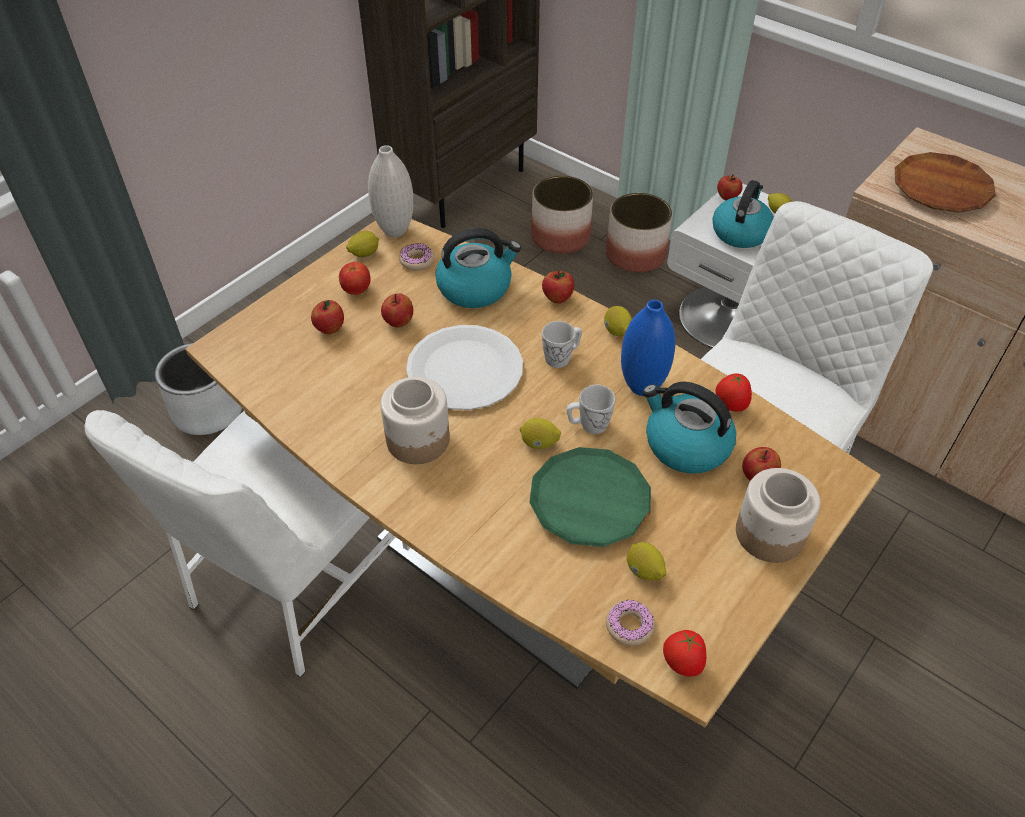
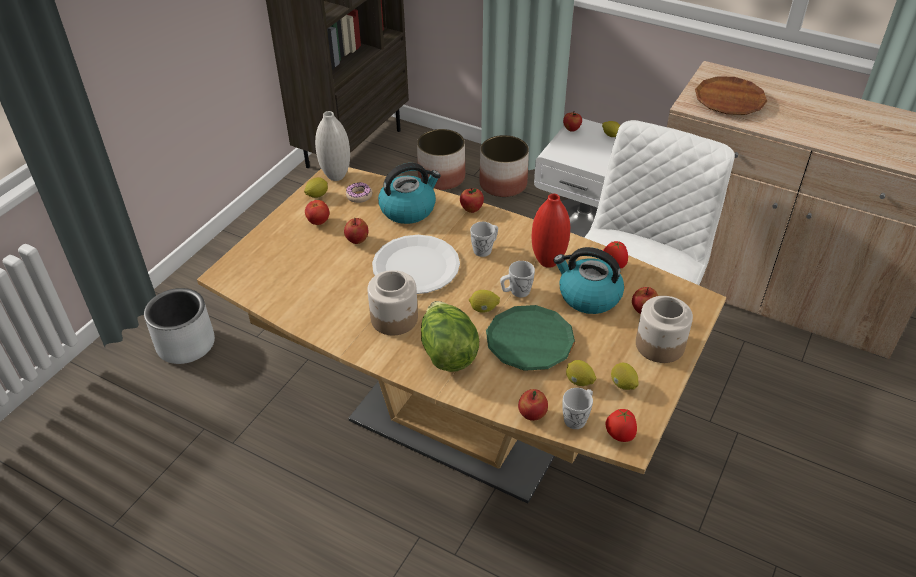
camera: 10 degrees left, 5 degrees down
(297, 578) = (291, 459): white chair -> none
(330, 329) = (306, 251): apple -> apple (532, 414)
(475, 500) = (447, 353): none -> lettuce
(617, 332) = (521, 226): lemon -> lemon (623, 384)
(629, 626) = (577, 417): donut -> white mug
(642, 387) = (548, 261): blue vase -> red vase
(740, 232) = (587, 153): kettle -> none

